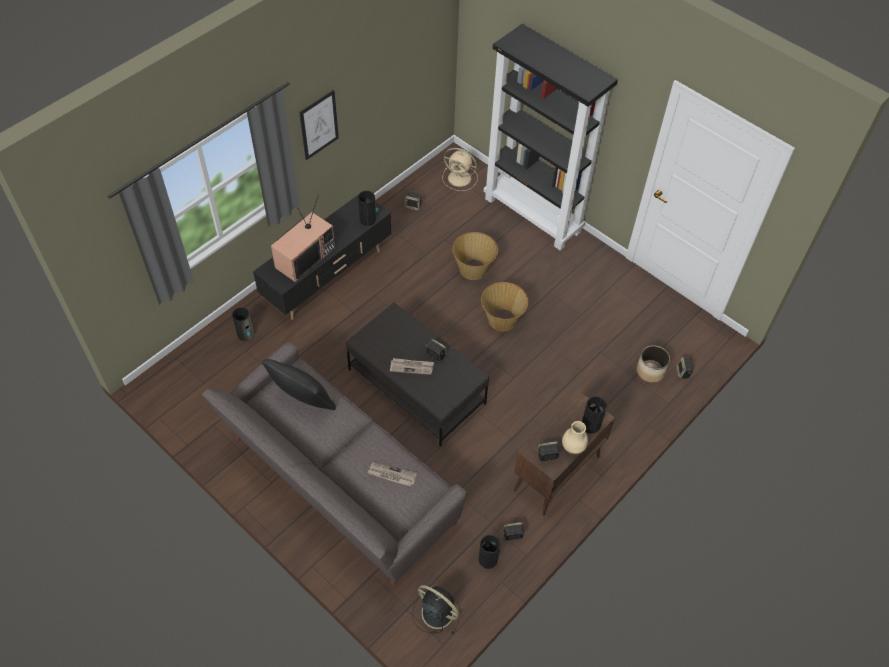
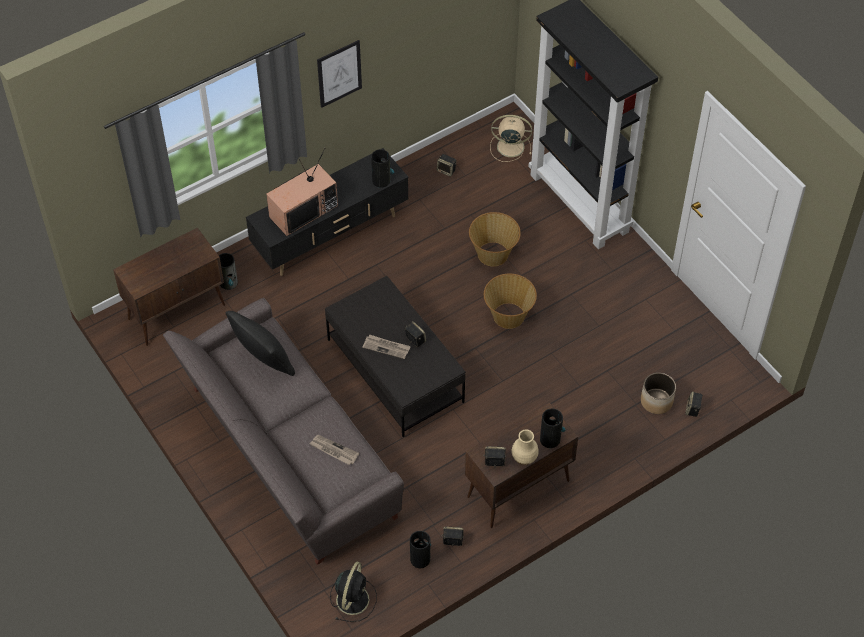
camera: 15 degrees right, 0 degrees up
(204, 368) = (177, 311): none -> brown cabinet
(436, 612) = (353, 598): black fan -> black fan turned 60 degrees clockwise
(460, 178) = (509, 146): beige fan -> beige fan turned 150 degrees clockwise

